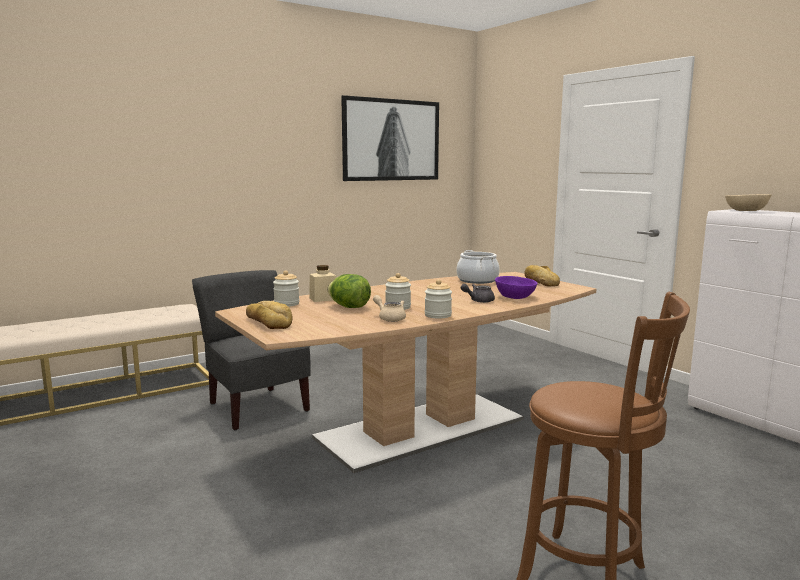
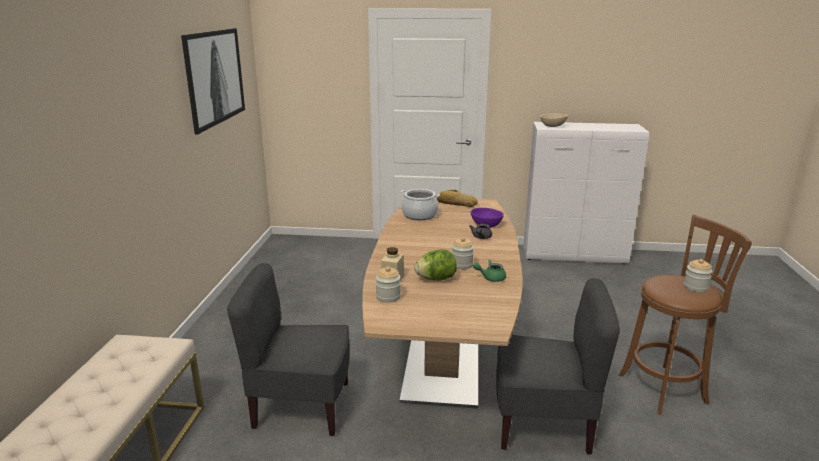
camera: 50 degrees left, 10 degrees up
(269, 322) = (441, 321): bread -> none
(376, 515) = (543, 424): none -> grey chair
(390, 318) = (490, 278): beige teapot -> green teapot
(438, 315) = (503, 262): jar -> jar (695, 287)

